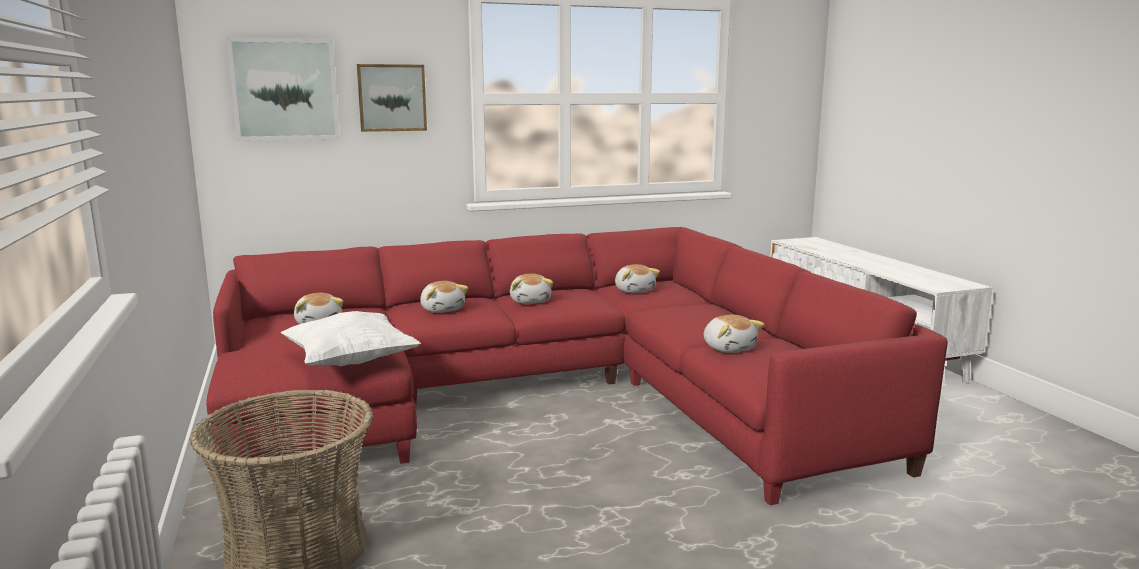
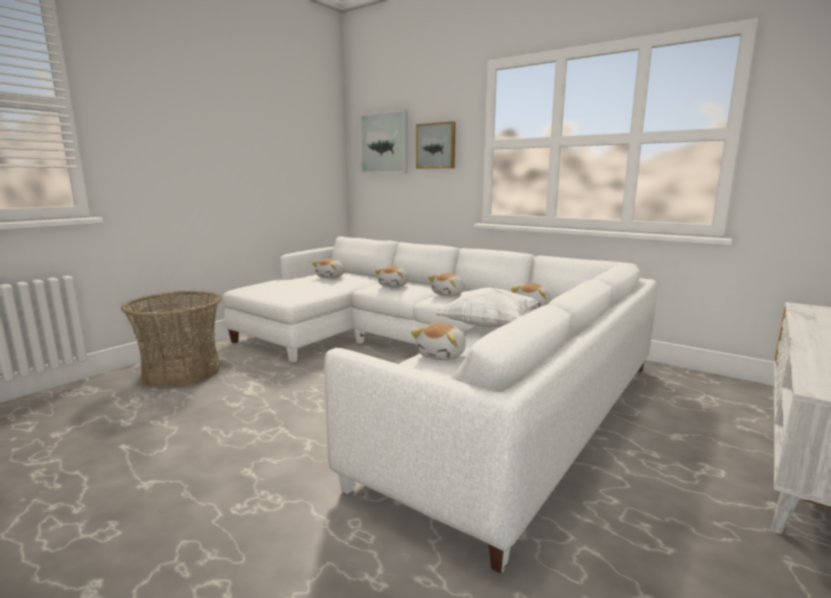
camera: 55 degrees right, 0 degrees up
(351, 362) = (285, 294): white pillow -> white pillow (487, 326)
(550, 395) = (431, 365): red sofa -> white sofa

